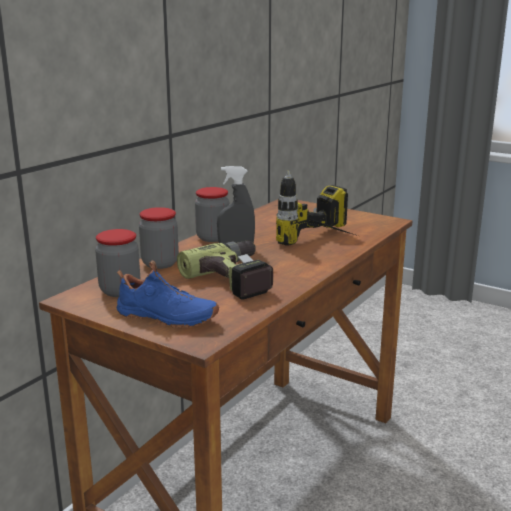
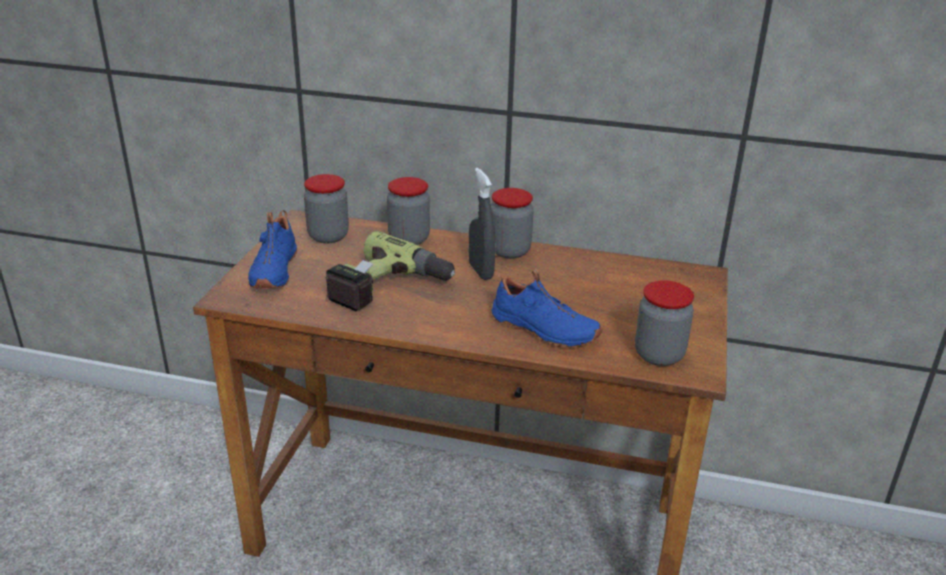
camera: 70 degrees right, 10 degrees up
(329, 244) = (543, 330): power drill -> blue shoe
(370, 225) = (659, 355): none -> jar

